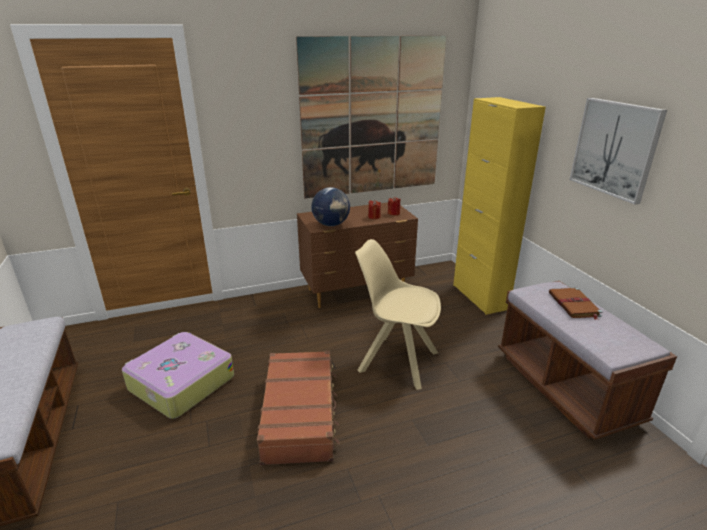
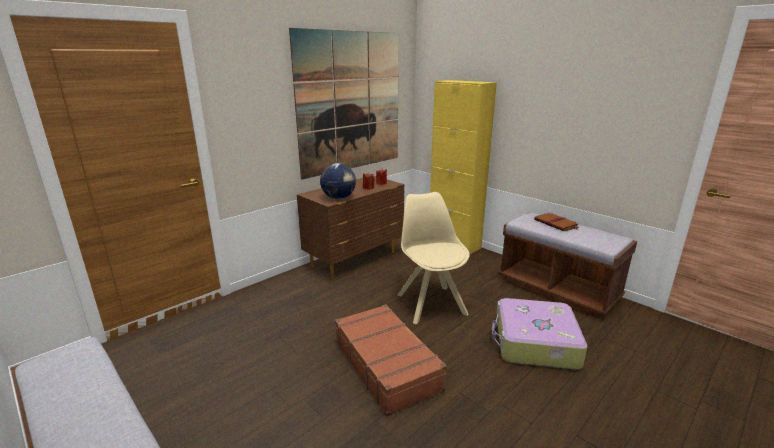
camera: 25 degrees left, 5 degrees down
(180, 383) = (248, 375): suitcase -> suitcase (534, 343)
(396, 361) = (430, 303): beige chair -> beige chair turned 75 degrees clockwise
(615, 148) = (562, 105): picture -> none

